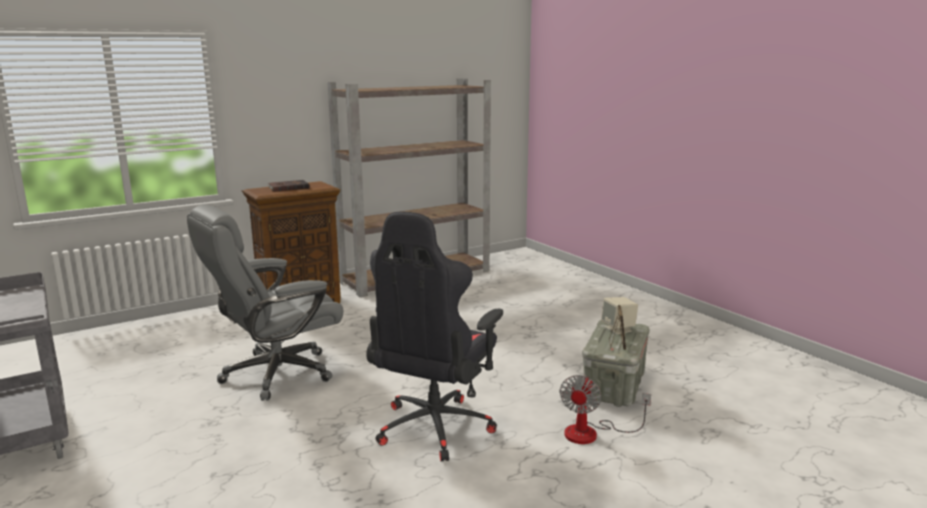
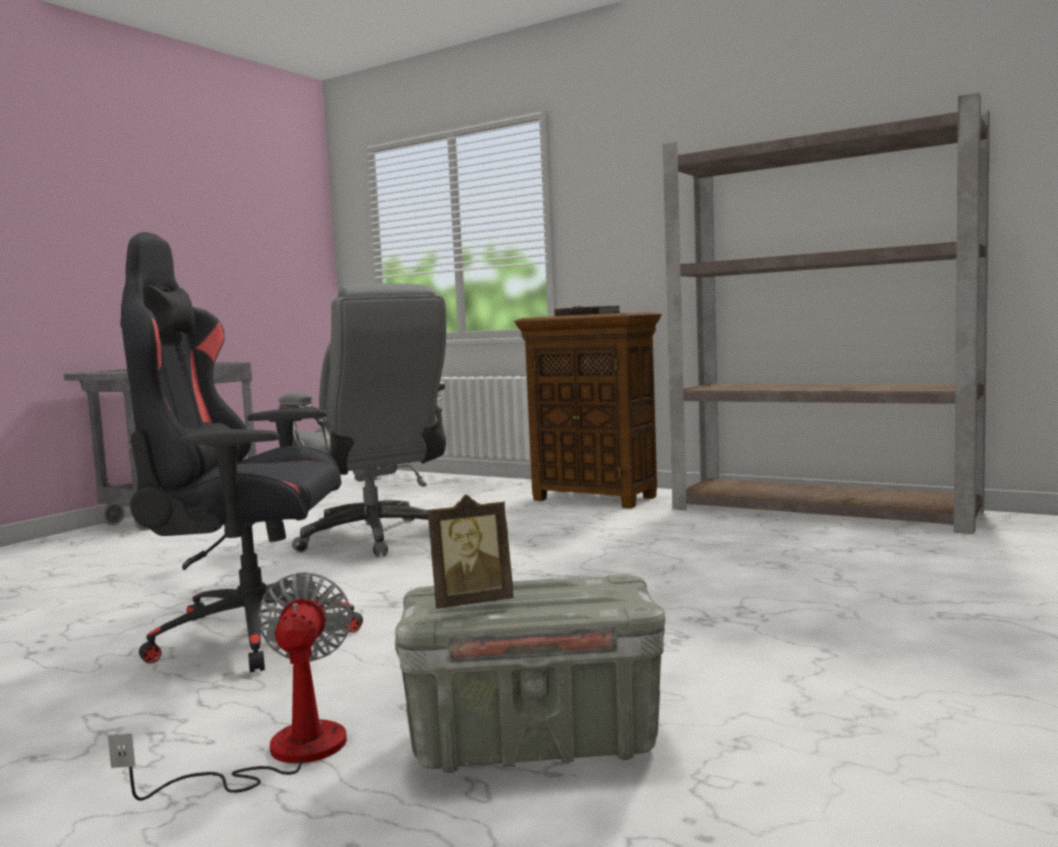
camera: 65 degrees right, 10 degrees down
(277, 373) = (373, 538): grey office chair -> grey office chair turned 150 degrees counterclockwise
(592, 433) = (281, 755): fan -> fan turned 90 degrees clockwise
(618, 329) = (578, 591): beige speaker -> none

